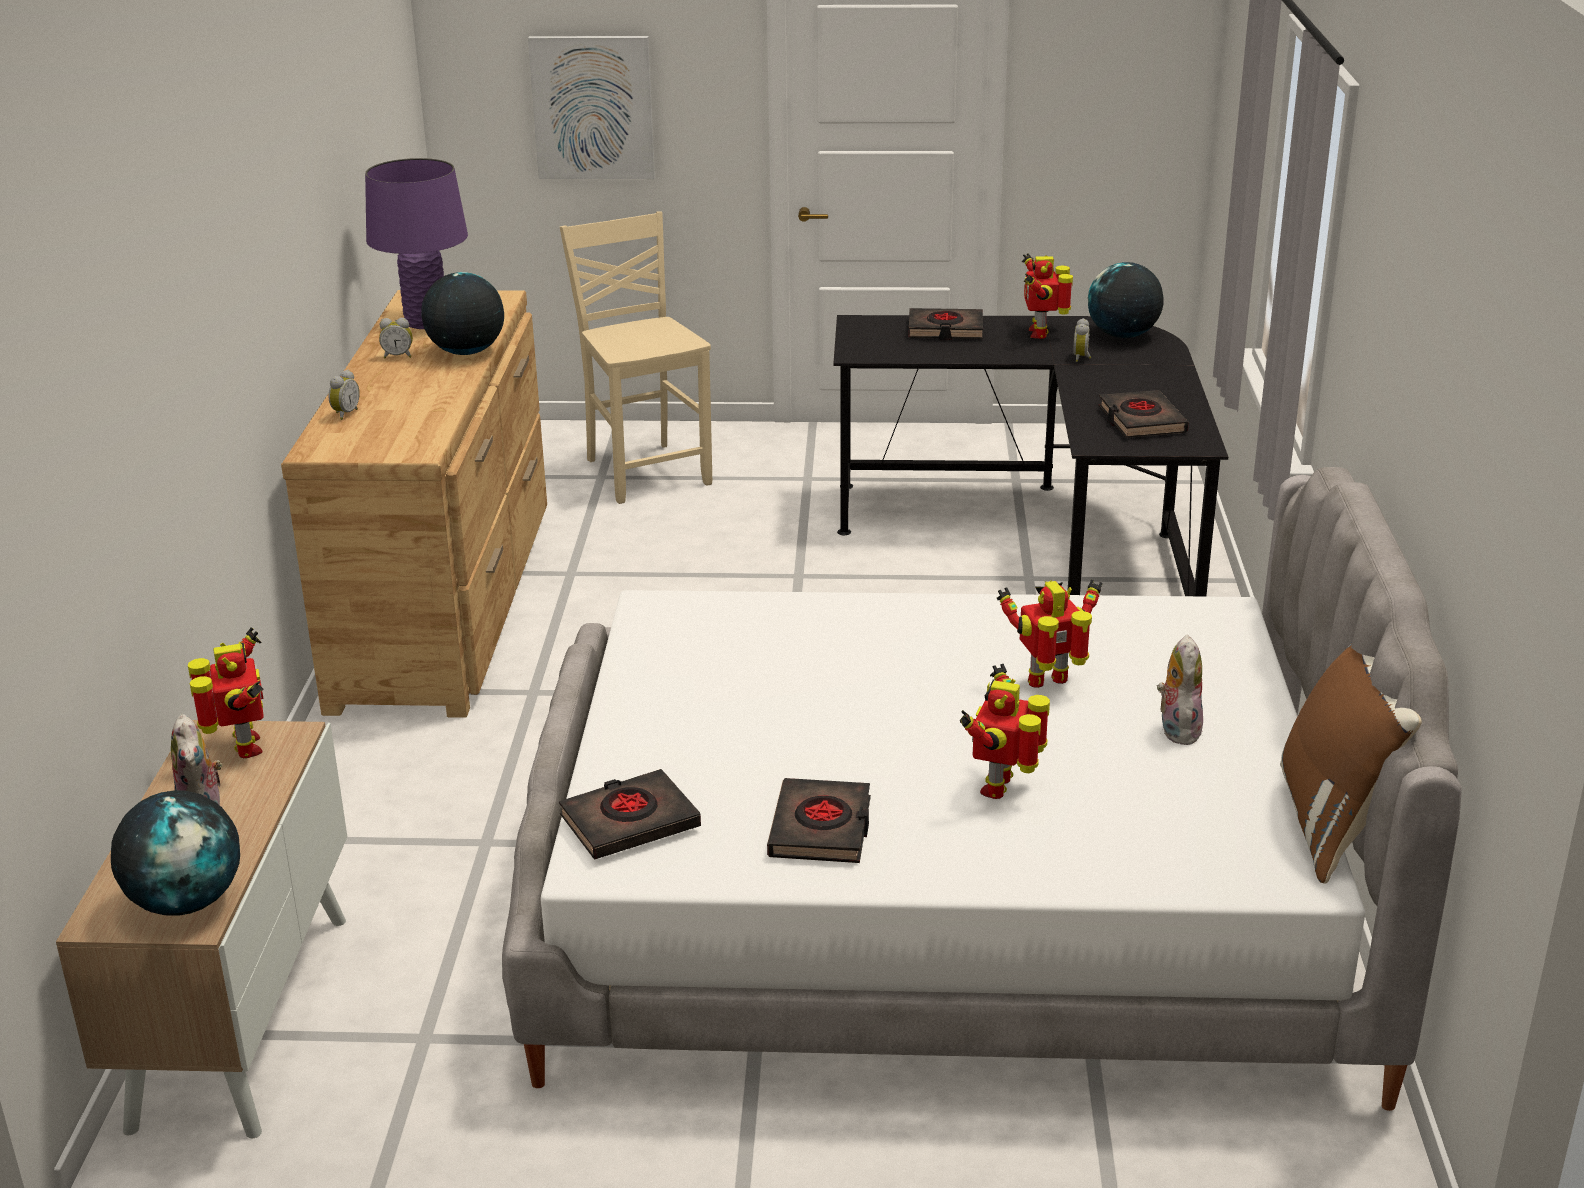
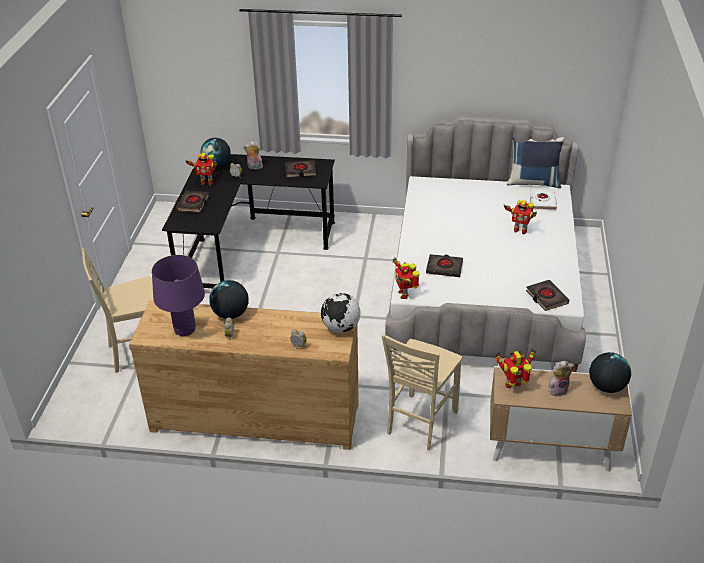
camera: 85 degrees left, 10 degrees up
(384, 803) = (420, 423): none -> beige chair
(396, 449) = (341, 328): none -> globe
(593, 107) = (29, 229): picture -> none
(821, 829) = (544, 262): black book -> black book (444, 268)
(1050, 682) = (461, 216): toy robot -> toy robot (404, 294)
(1177, 729) = (488, 199): plush toy -> plush toy (254, 167)
(1204, 838) = (542, 201): none -> white book
(1335, 823) = (533, 182): brown pillow -> blue pillow

